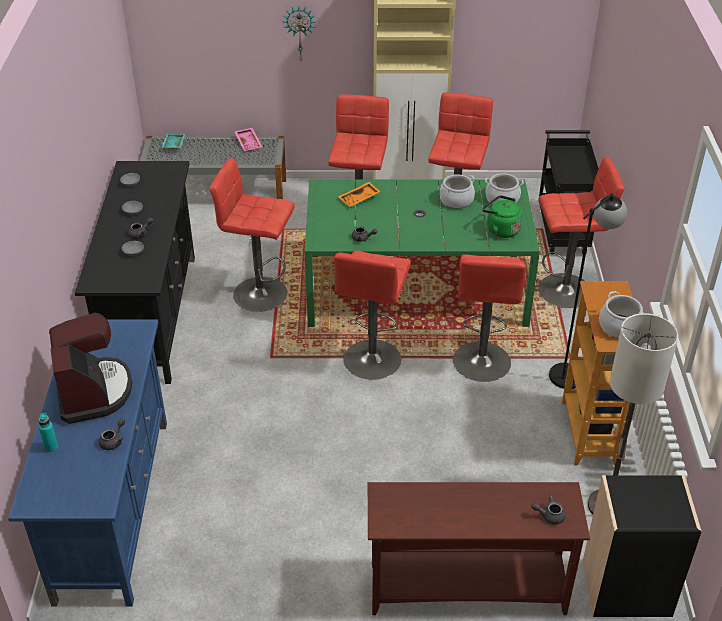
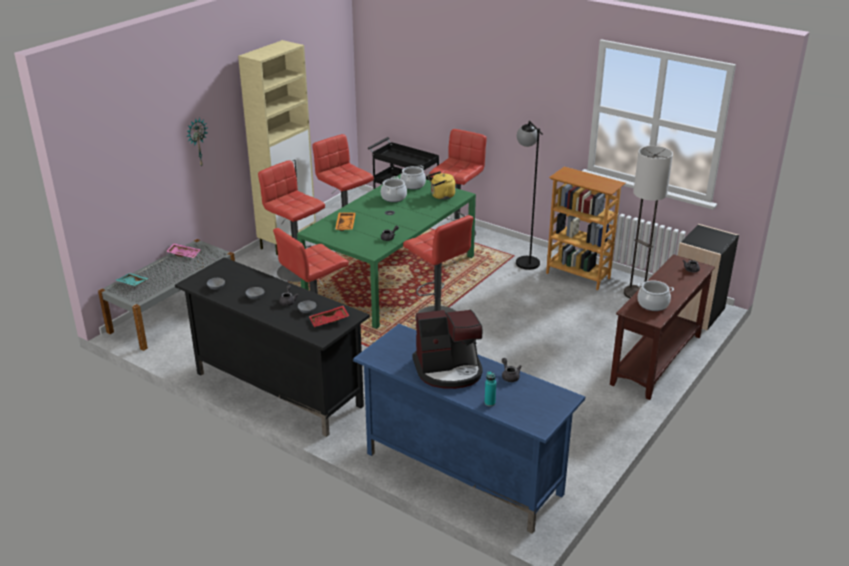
camera: 55 degrees left, 10 degrees down
(93, 392) = (449, 370): coffee machine -> coffee machine turned 150 degrees clockwise
(125, 274) = (329, 321): none -> red tray
(481, 362) = (484, 283): red stool -> none
(501, 230) = (441, 196): green kettle -> yellow kettle
(619, 327) = (599, 181): cooking pot -> cooking pot (652, 304)

